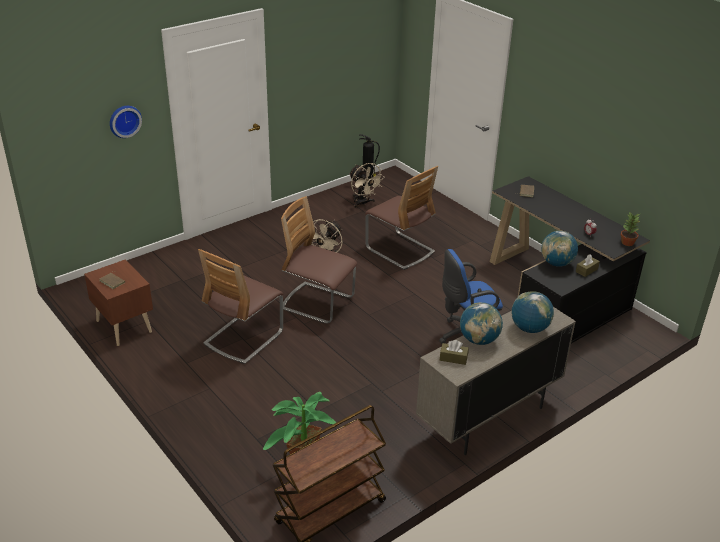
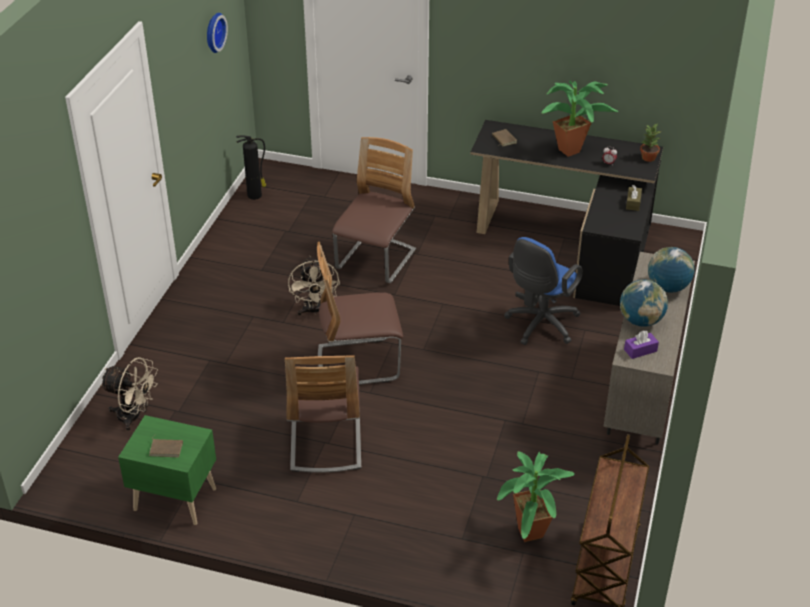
camera: 35 degrees left, 5 degrees up
(124, 120) = (52, 236): wall clock -> wall clock (213, 32)
(124, 325) = (174, 498): brown nightstand -> green nightstand
(363, 203) = (275, 221): beige fan -> beige fan (134, 417)
(400, 250) = (376, 261): chair -> chair turned 75 degrees counterclockwise
(453, 358) = (640, 350): brown tissue box -> purple tissue box
(556, 263) = (601, 208): globe -> none
(571, 217) = (573, 151): none -> potted plant

